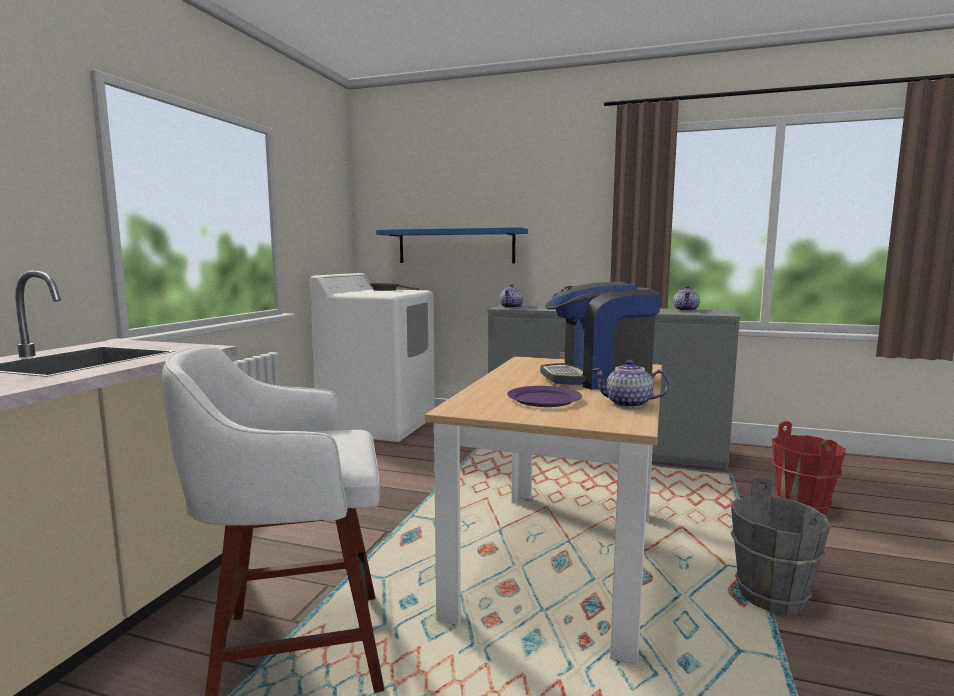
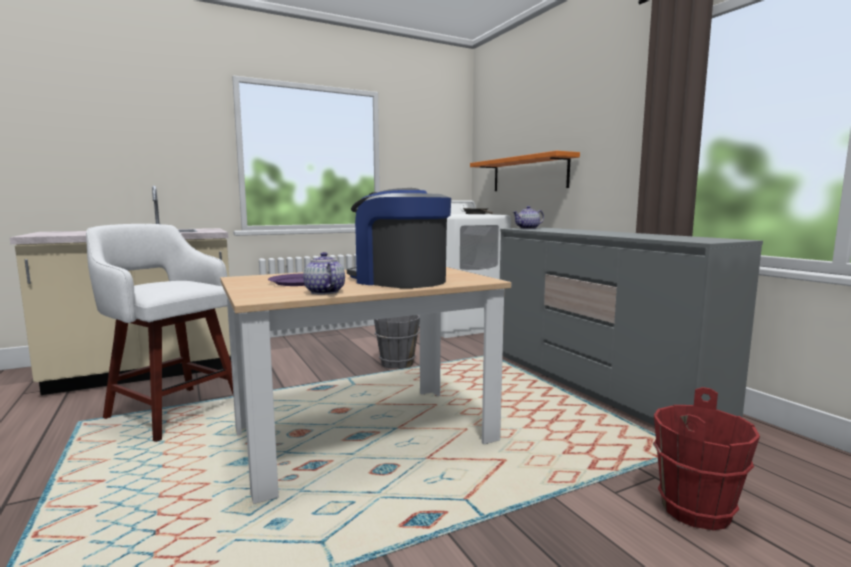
camera: 45 degrees right, 0 degrees up
(456, 246) = (529, 174): blue shelf -> orange shelf
(686, 310) = (690, 237): teapot -> none
(770, 597) = (441, 538): grey bucket -> grey bucket (396, 363)

